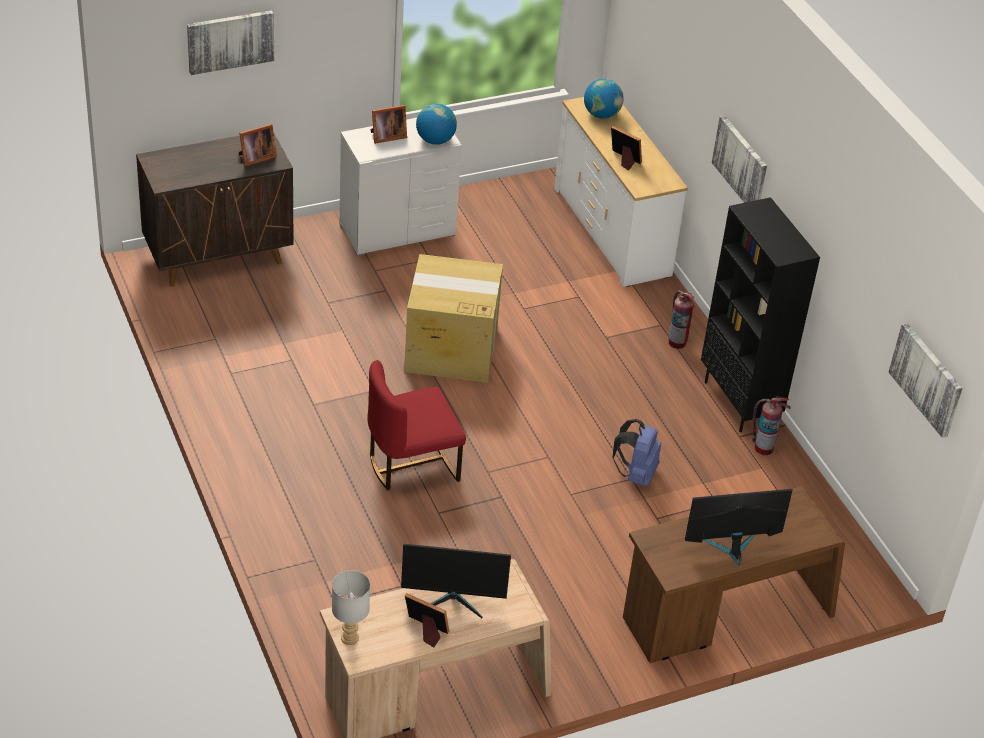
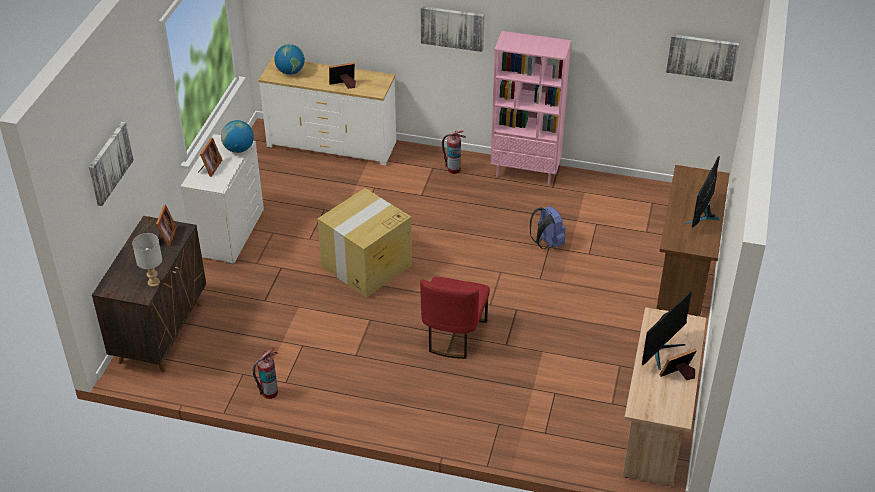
camera: 50 degrees left, 0 degrees up
(350, 638) = (660, 413): grey table lamp -> grey table lamp (154, 282)
(739, 403) = (526, 172): black bookcase -> pink bookcase
(763, 448) = (569, 183): fire extinguisher -> fire extinguisher (269, 392)

